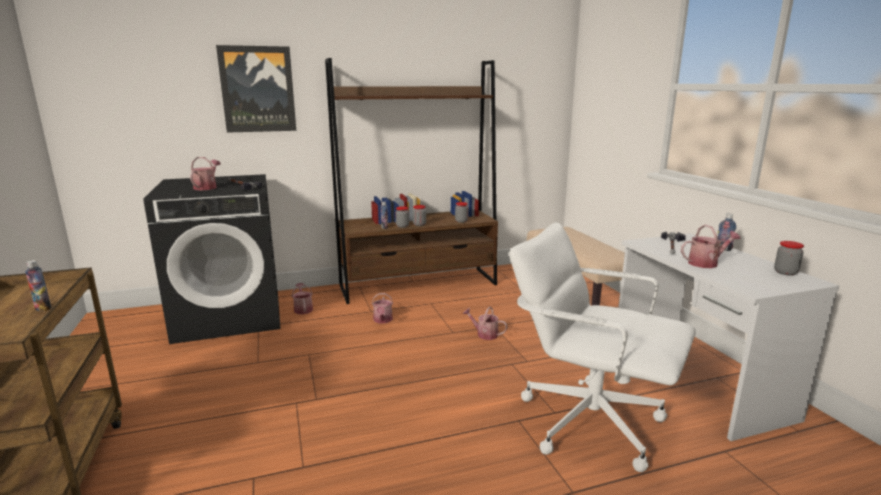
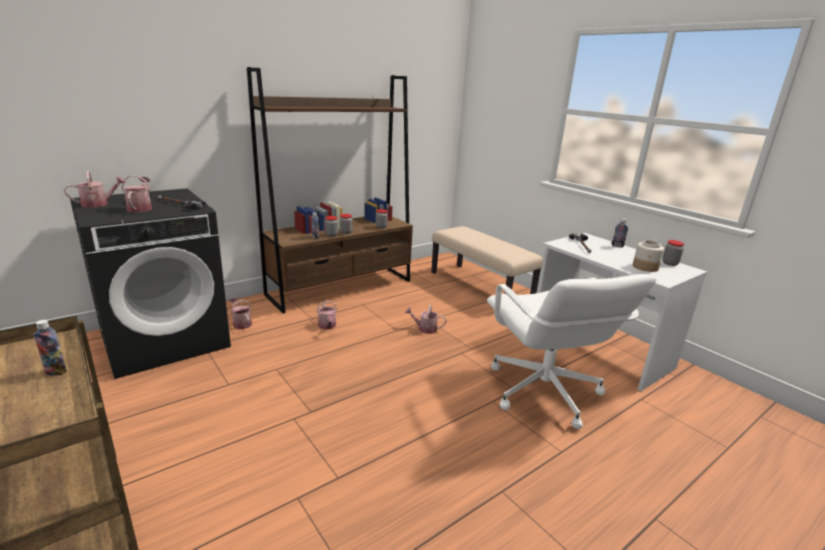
camera: 20 degrees left, 5 degrees up
(258, 89) = (174, 97): picture -> none
(589, 421) = (543, 392): white office chair -> white office chair turned 120 degrees counterclockwise
(706, 263) = (616, 259): watering can -> watering can (99, 204)
(742, 274) = (645, 267): none -> jar

